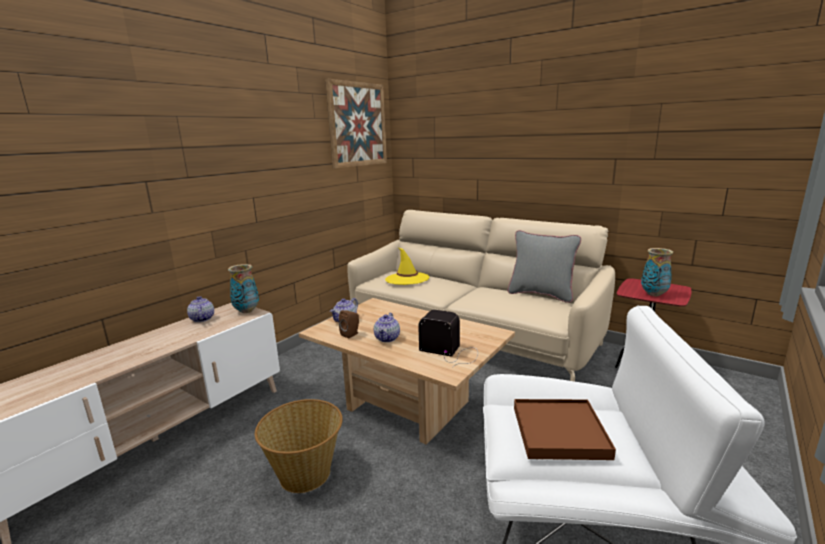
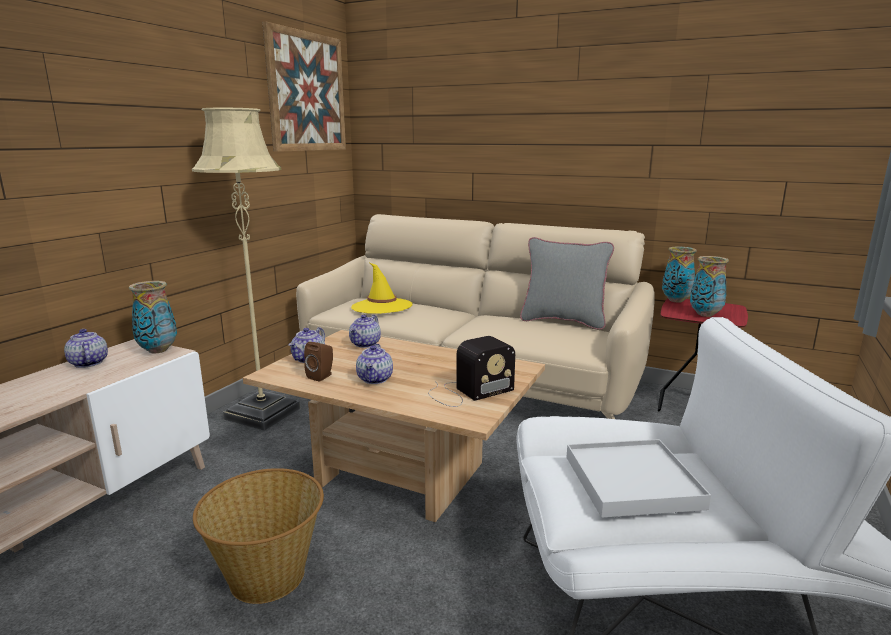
camera: 10 degrees left, 0 degrees up
(320, 354) = (263, 413): none -> beige floor lamp
(387, 310) = (365, 344): none -> teapot
(451, 352) = (467, 392): radio -> radio turned 135 degrees clockwise
(560, 432) = (632, 482): brown tray -> white tray
(632, 281) = (675, 300): none -> vase

